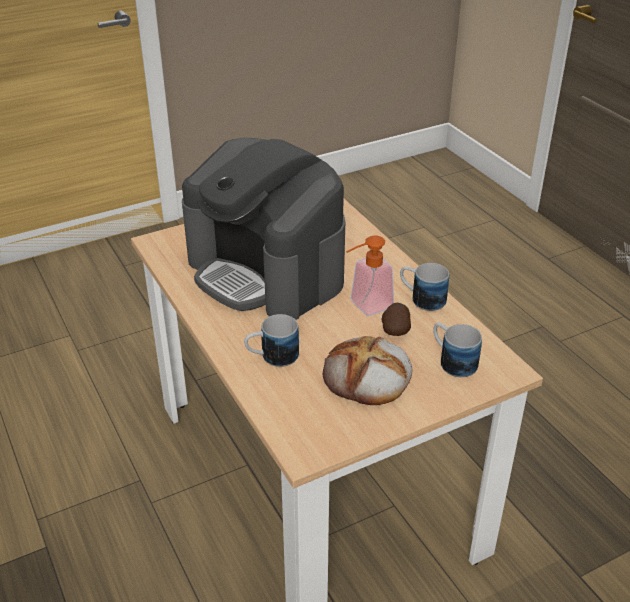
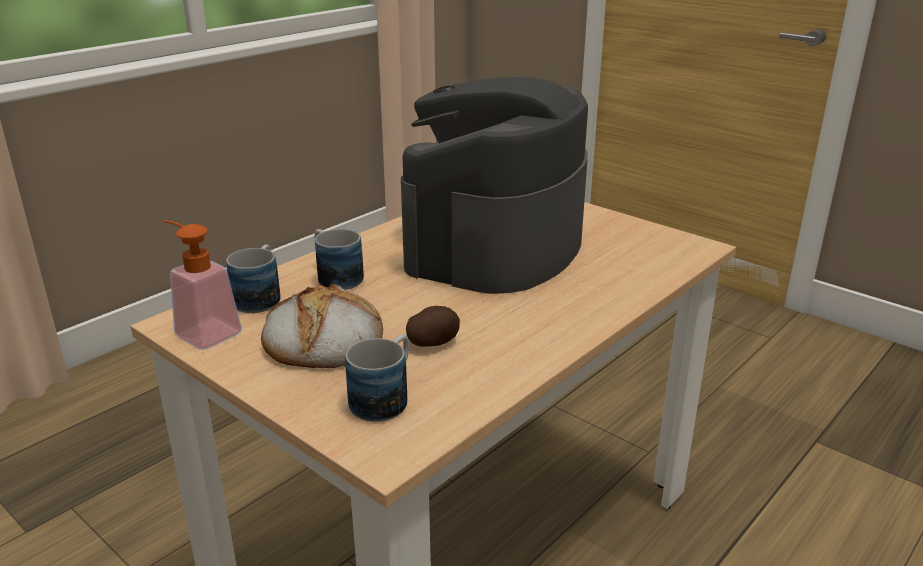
camera: 70 degrees right, 10 degrees down
(365, 306) = (470, 314): soap dispenser -> soap dispenser (202, 331)
(421, 298) = (521, 352): mug -> mug (260, 297)

